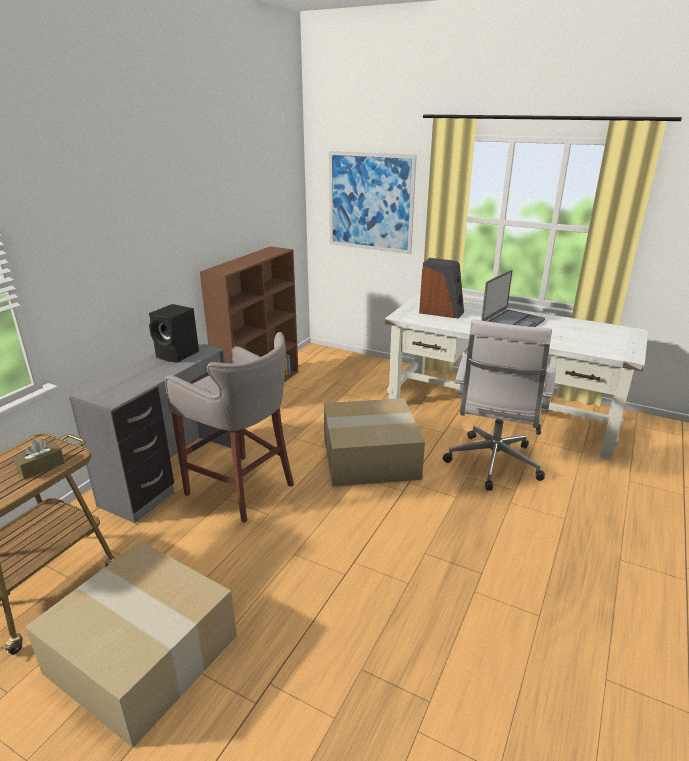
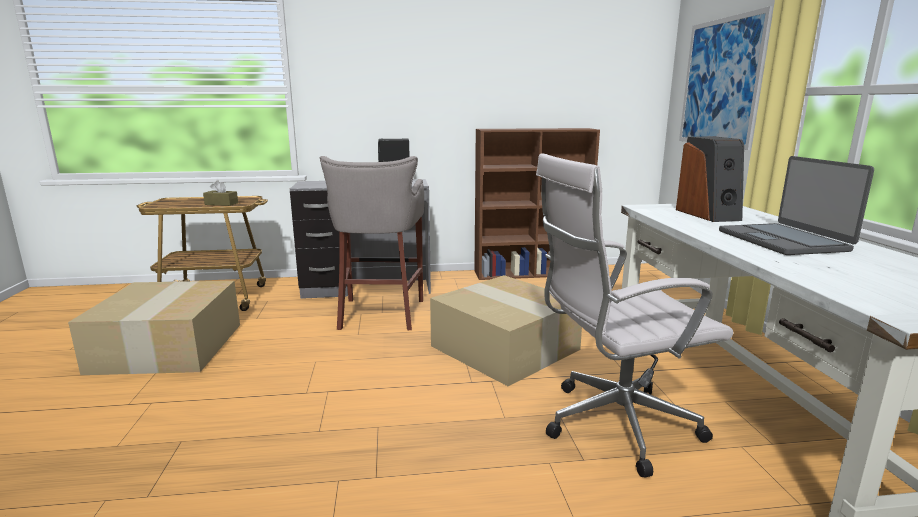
camera: 55 degrees right, 10 degrees down
(512, 323) = (783, 241): laptop -> laptop turned 75 degrees clockwise

